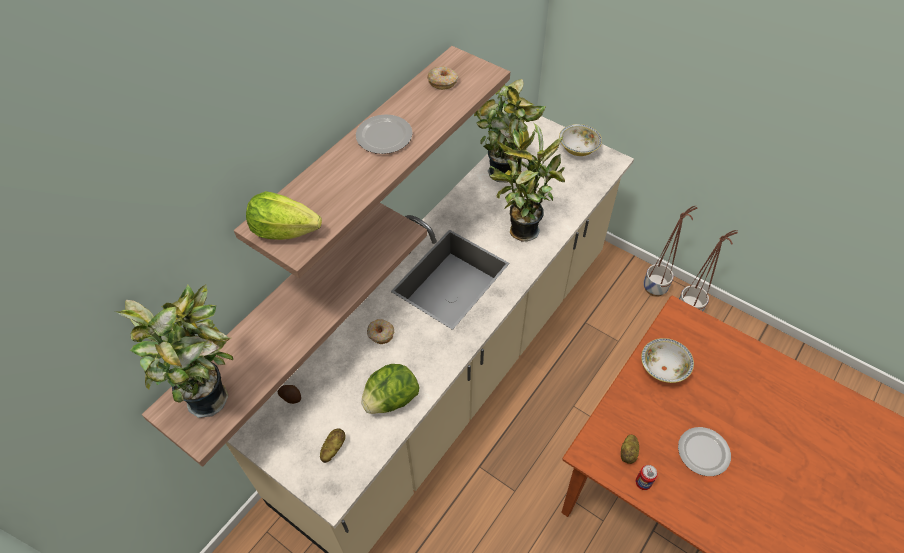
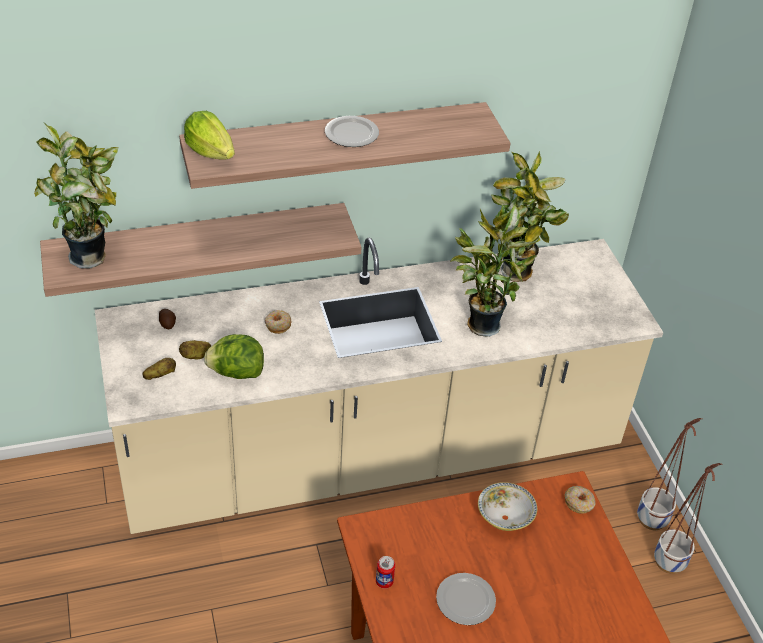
camera: 35 degrees right, 10 degrees down
(443, 82) = (444, 122): donut -> donut (579, 503)
(578, 149) = (614, 293): bowl -> none
(628, 453) = (397, 553): potato -> potato (196, 356)

